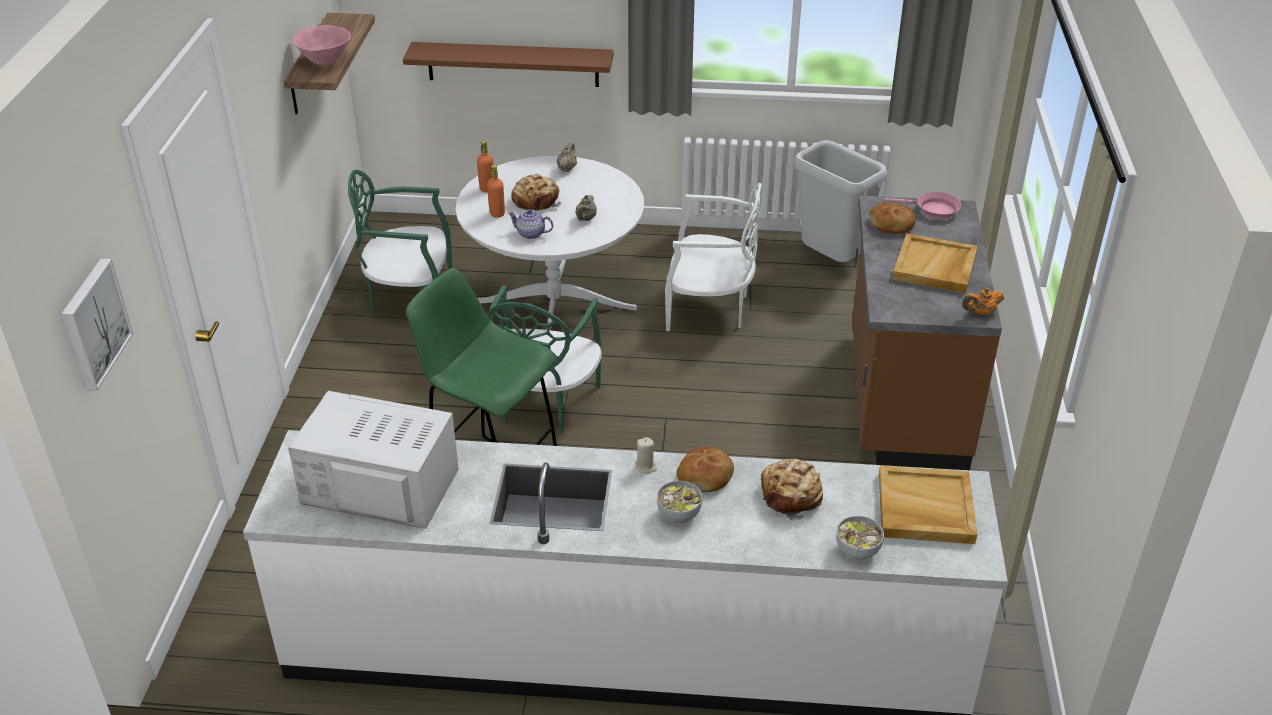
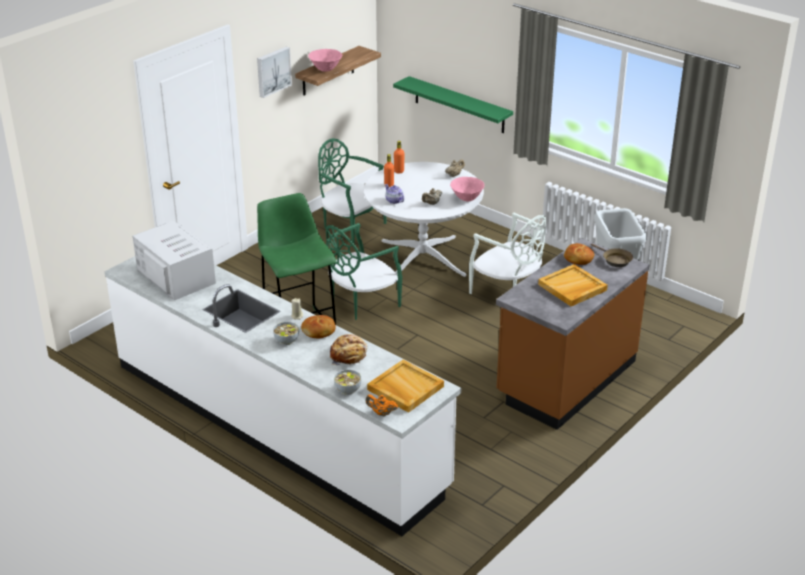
camera: 35 degrees right, 5 degrees down
(93, 323) = (78, 147): picture -> picture (273, 71)
(513, 64) = (459, 105): brown shelf -> green shelf
(536, 200) = (417, 185): bread -> none
(623, 196) = (466, 199): none -> pink bowl
(933, 210) = (615, 260): pink frying pan -> brown frying pan
(981, 313) = (564, 319): orange teapot -> orange teapot (381, 413)

